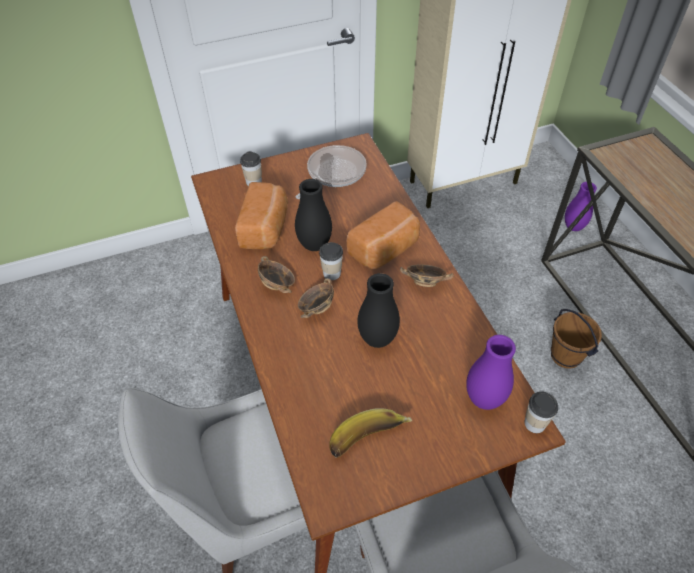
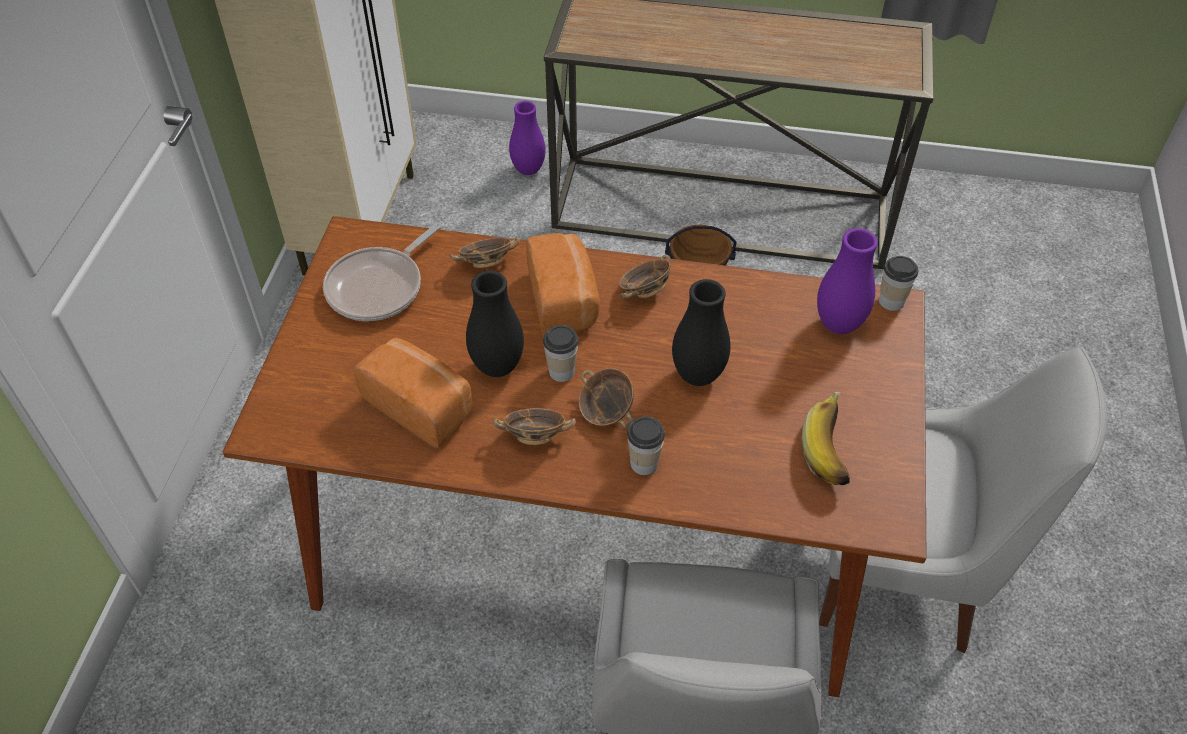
camera: 60 degrees left, 0 degrees up
(254, 182) = (313, 381): cup -> cup (644, 463)
(333, 173) = (379, 287): frying pan -> frying pan turned 120 degrees counterclockwise
(386, 204) = (486, 262): none -> bowl

